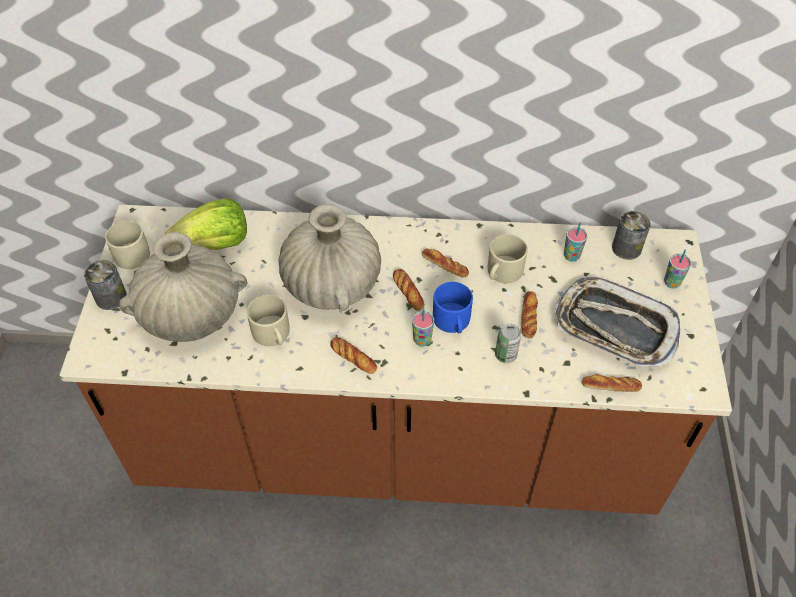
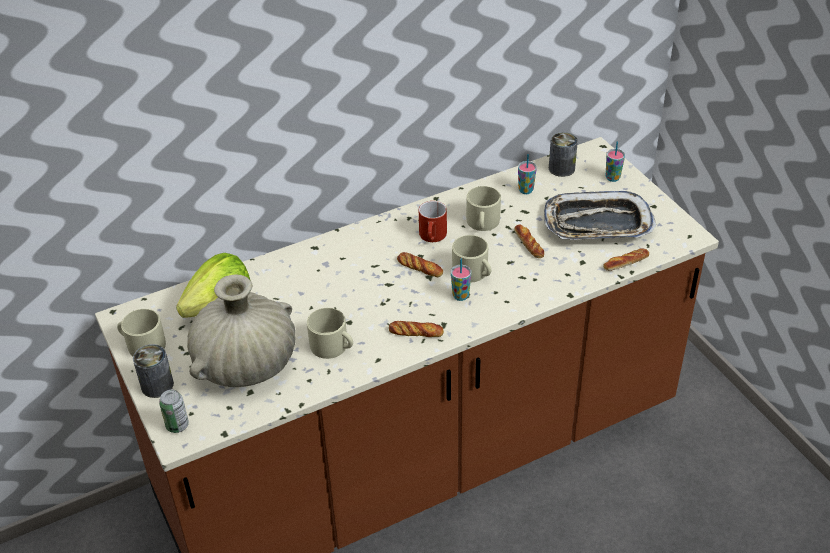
camera: 30 degrees left, 10 degrees down
(332, 284) = (351, 289): beige vase -> none
(445, 265) = (433, 237): bread -> red mug
(452, 321) = (473, 272): blue mug -> beige mug
(505, 355) = (533, 277): can -> can (177, 425)

